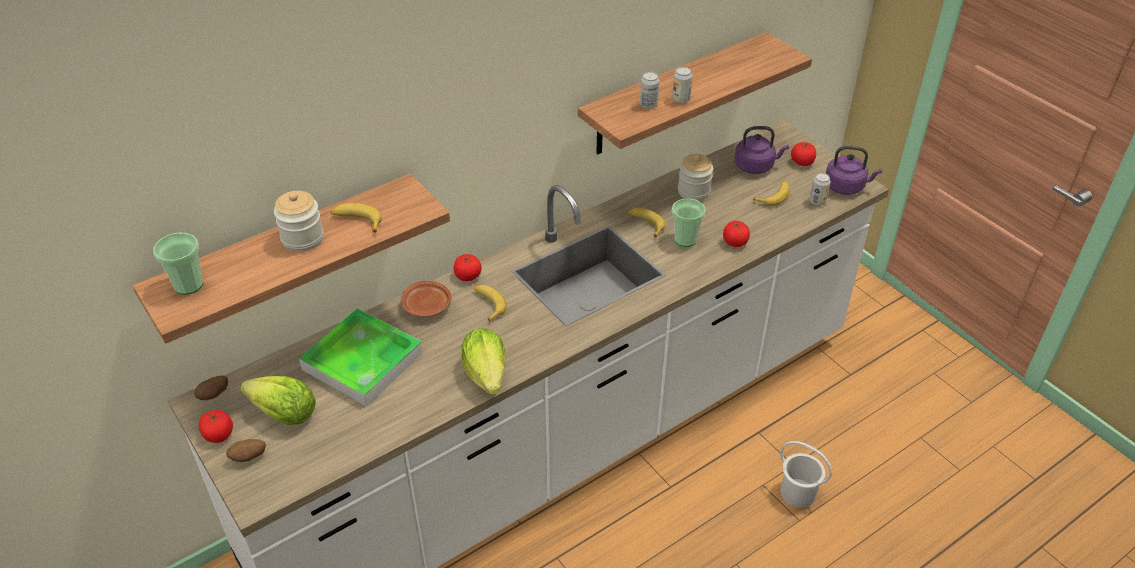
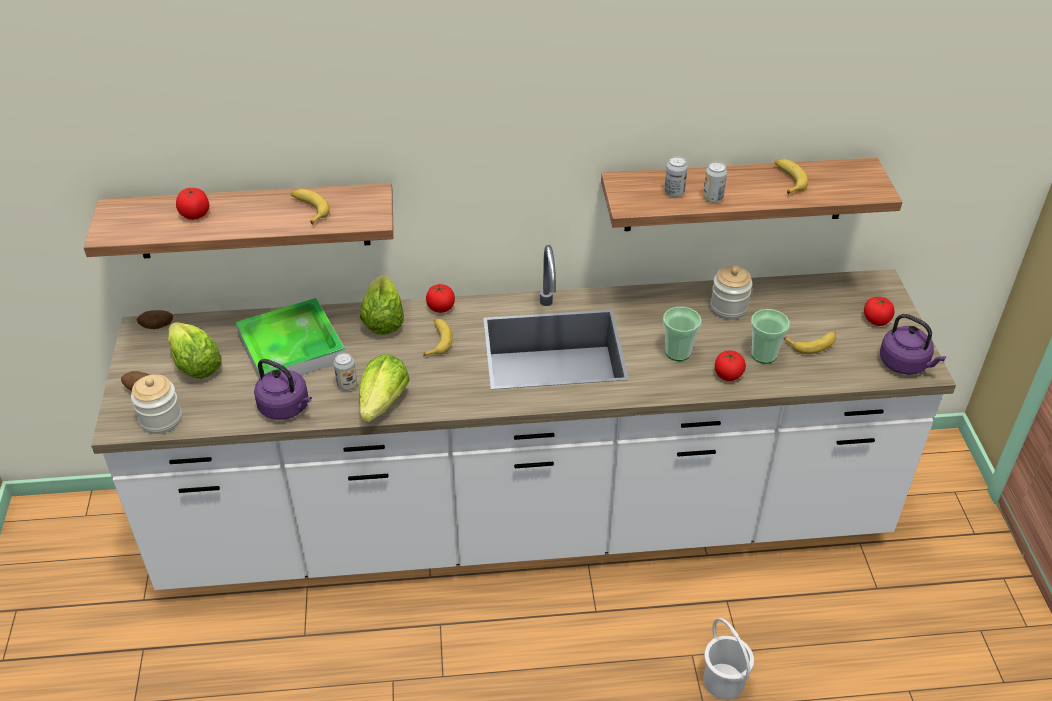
camera: 30 degrees right, 0 degrees up
(188, 285) = (136, 214): cup -> cup (763, 355)
(219, 435) = (135, 361): tomato -> tomato (195, 214)
(302, 238) = (253, 208): jar -> jar (161, 419)
(427, 306) = (383, 321): brown plate -> lettuce
(645, 224) = (650, 322): banana -> banana (787, 180)
(756, 166) = (819, 306): purple kettle -> purple kettle (286, 408)
(817, 201) = (857, 367): can -> can (347, 385)

